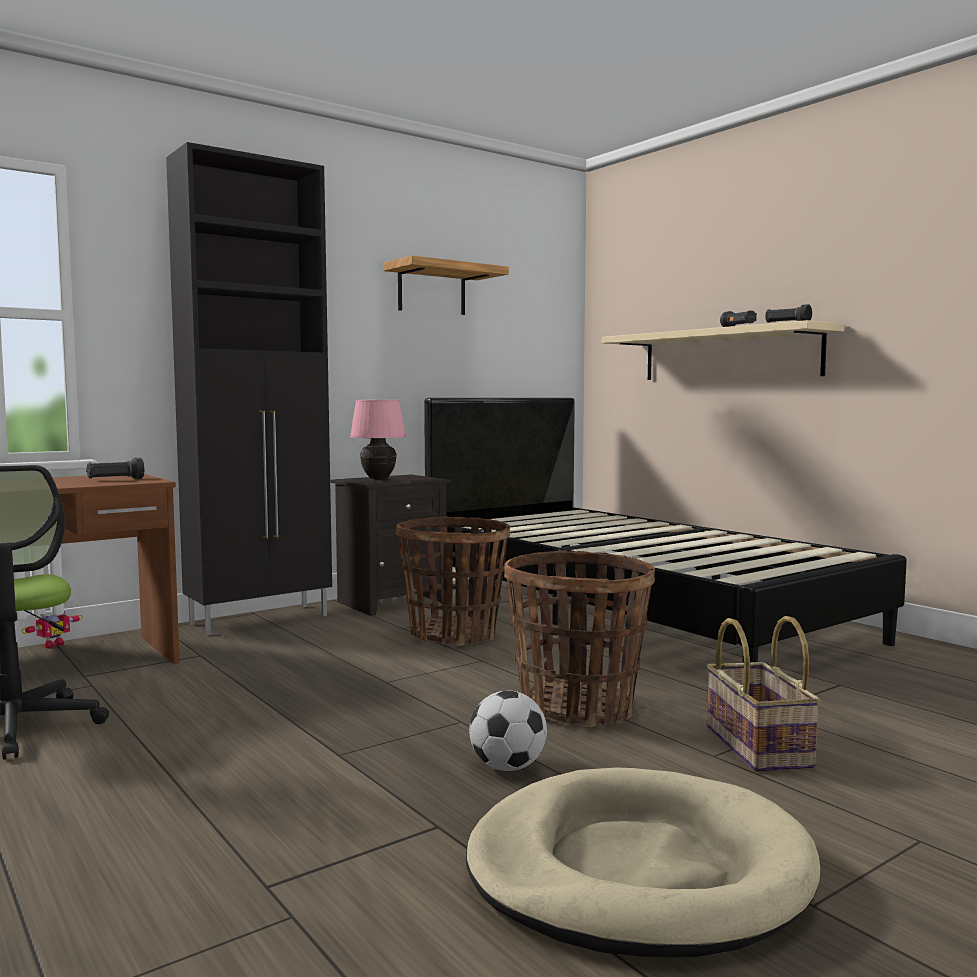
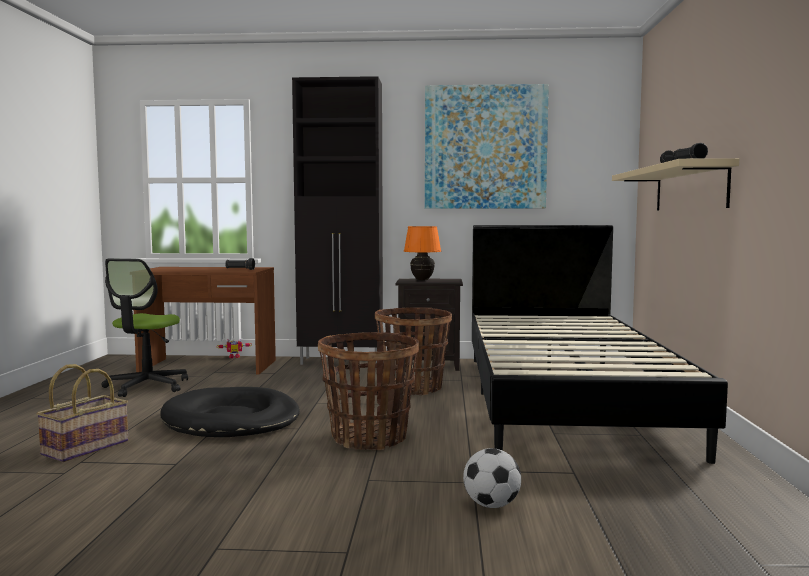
camera: 40 degrees right, 0 degrees up
(331, 738) = (231, 419): none -> black dog bed
(378, 479) = (422, 280): pink table lamp -> orange table lamp
(431, 290) = (485, 147): shelf -> picture
(508, 767) = (262, 452): football -> football (491, 505)
(637, 871) = (193, 507): beige dog bed -> none
(755, 746) = (404, 484): basket -> basket (85, 447)

